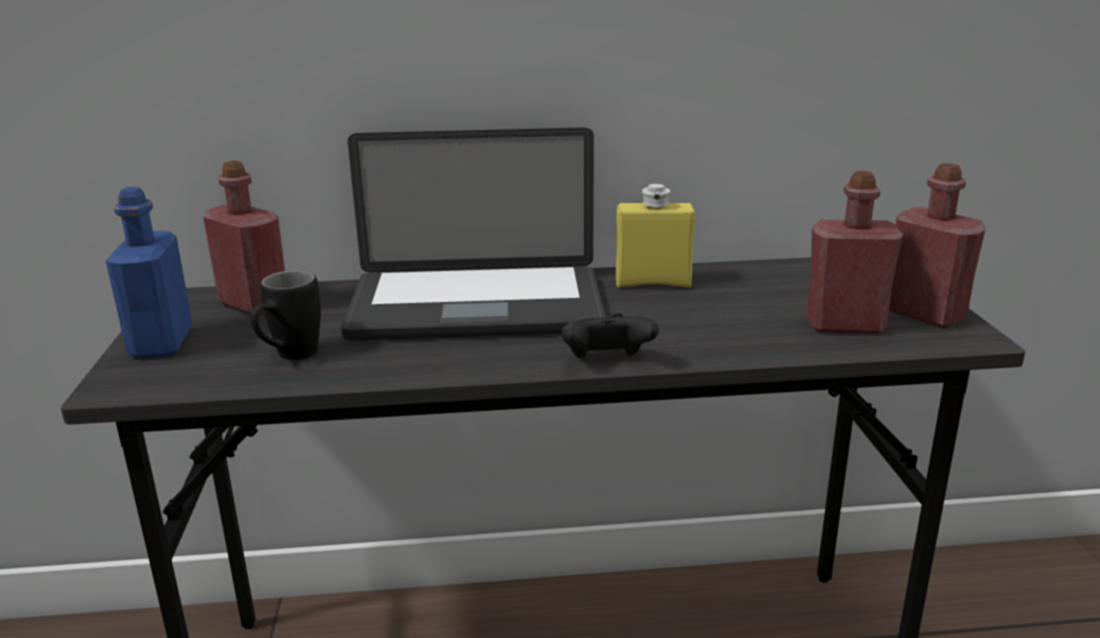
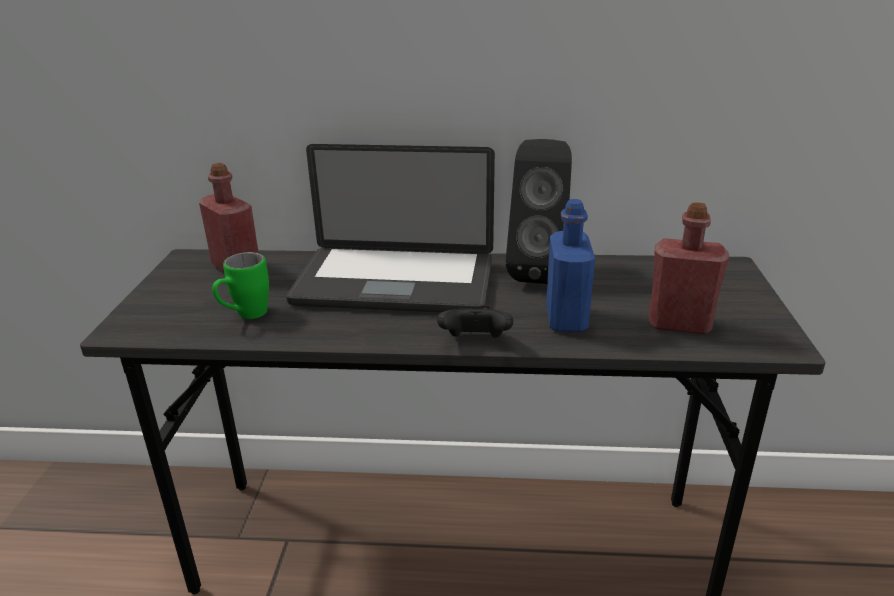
camera: 10 degrees right, 5 degrees up
(161, 343) = (162, 296): blue bottle -> blue bottle (566, 318)
(289, 357) = (245, 316): black mug -> green mug
(653, 283) = (538, 271): yellow bottle -> black speaker
(925, 315) = (751, 319): red bottle -> none

